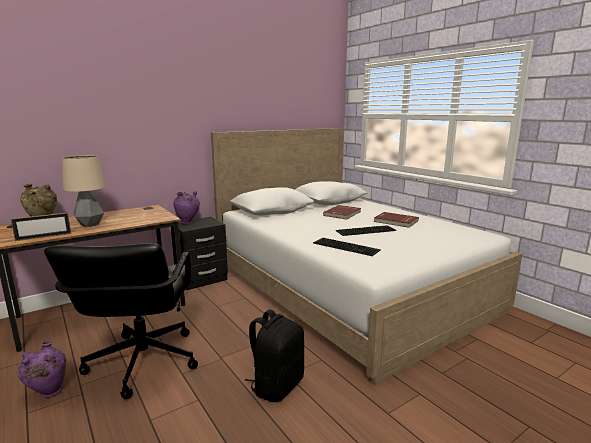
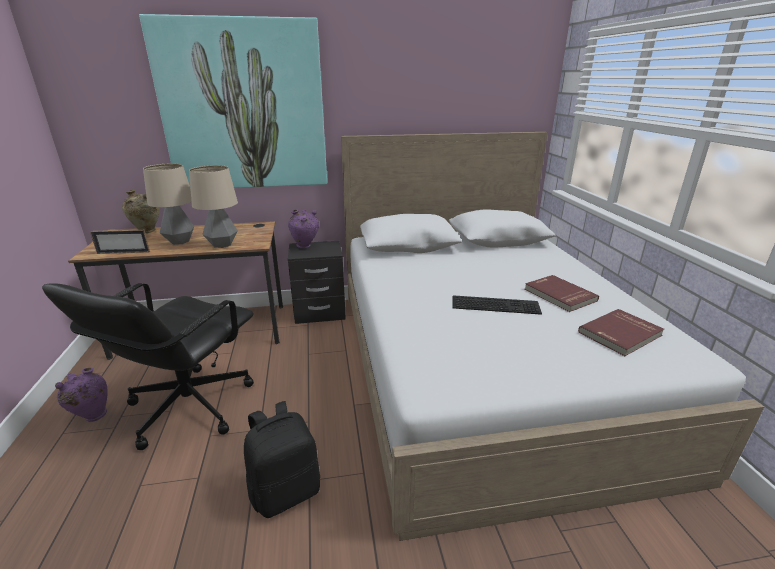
camera: 25 degrees right, 10 degrees up
(134, 110) = (244, 107): none -> picture
(135, 221) = (222, 245): none -> table lamp
(343, 213) = (494, 266): red book -> red book (621, 334)
(347, 246) = (438, 330): keyboard -> none

